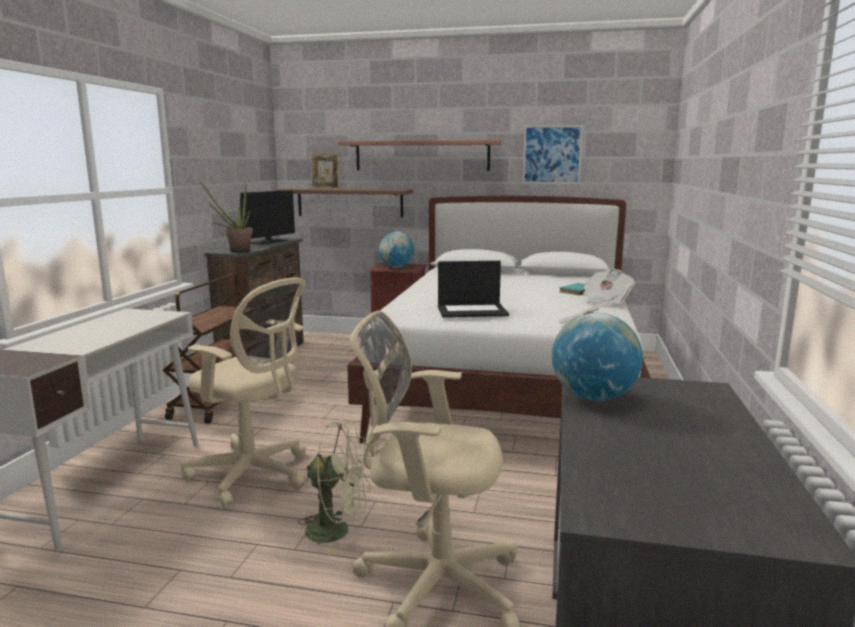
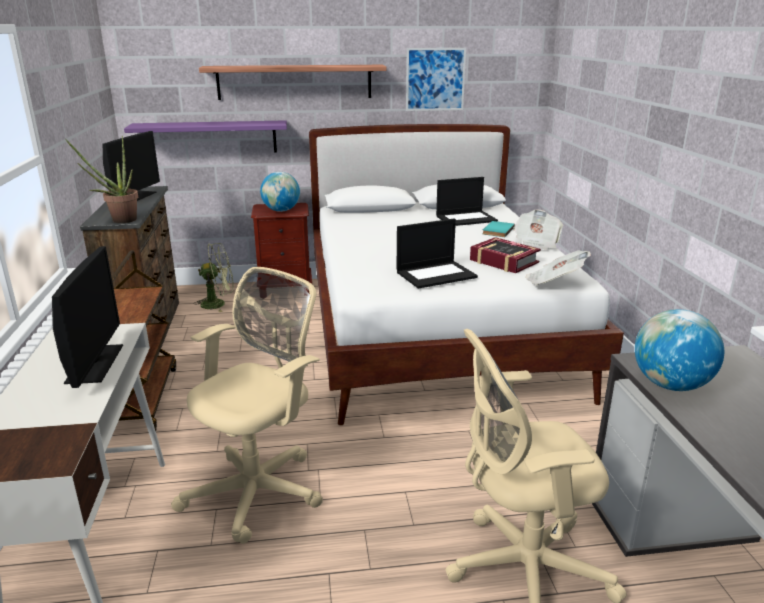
camera: 20 degrees left, 10 degrees up
(125, 327) = (95, 363): none -> monitor
(253, 475) = (259, 490): beige office chair -> beige office chair turned 60 degrees counterclockwise
(325, 188) = (182, 123): picture frame -> none
(337, 531) = (396, 536): green fan -> green fan (218, 304)
(349, 202) = (212, 137): brown shelf -> purple shelf
(553, 310) = (503, 261): none -> book
(558, 281) = (466, 218): none -> laptop

